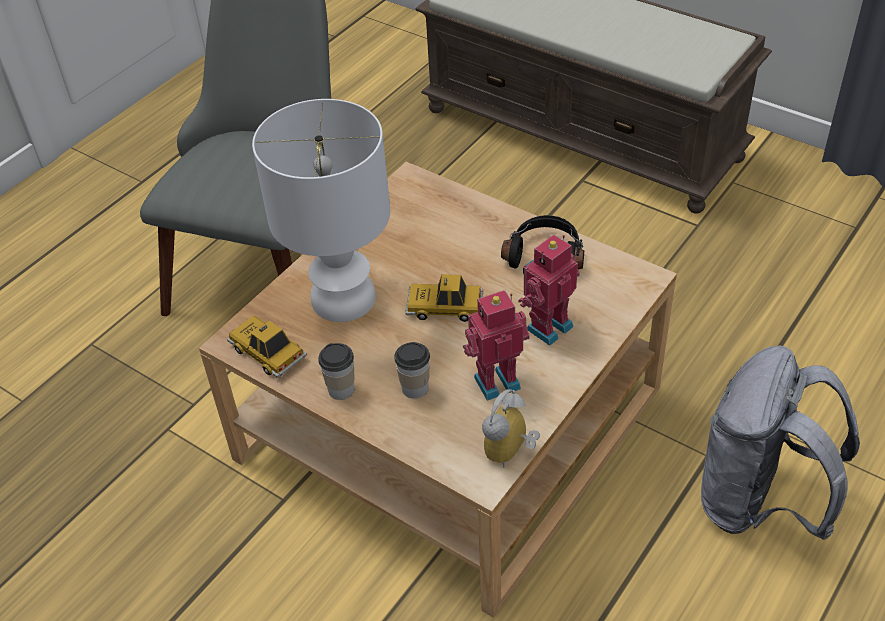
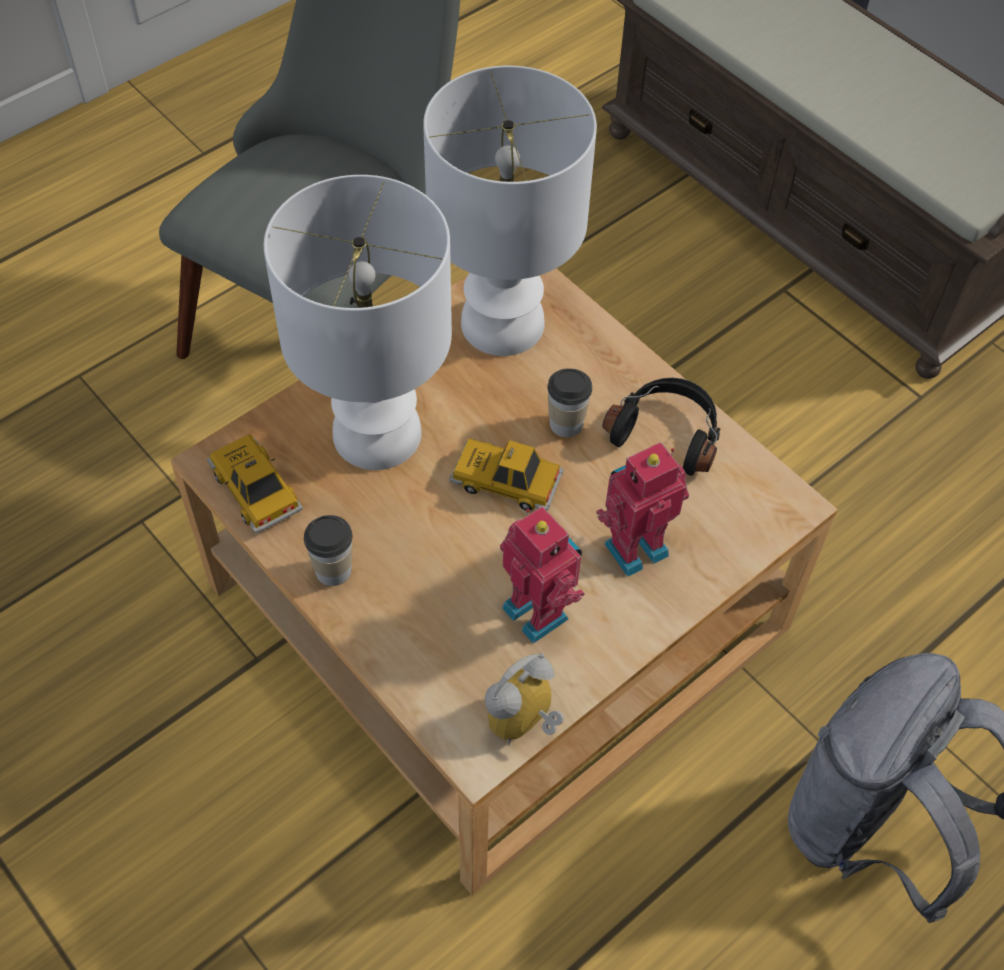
camera: 10 degrees right, 10 degrees up
(410, 212) = (504, 322): none -> white table lamp
(415, 388) = (429, 594): cup -> cup (566, 424)
(495, 380) = (539, 611): toy robot -> toy robot turned 60 degrees clockwise

